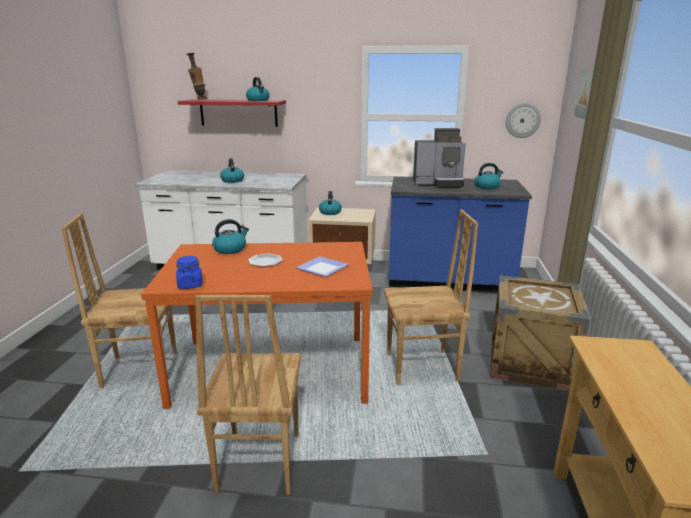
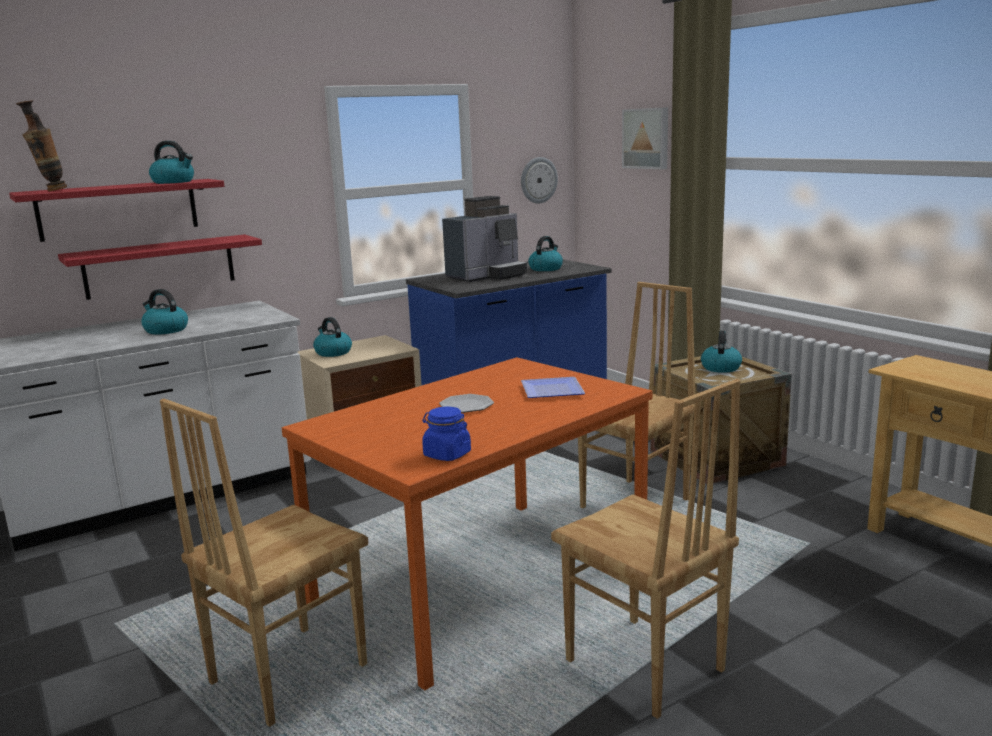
camera: 40 degrees left, 5 degrees down
(230, 249) = (379, 409): kettle -> kettle (720, 367)
(256, 146) = (160, 266): none -> red shelf

